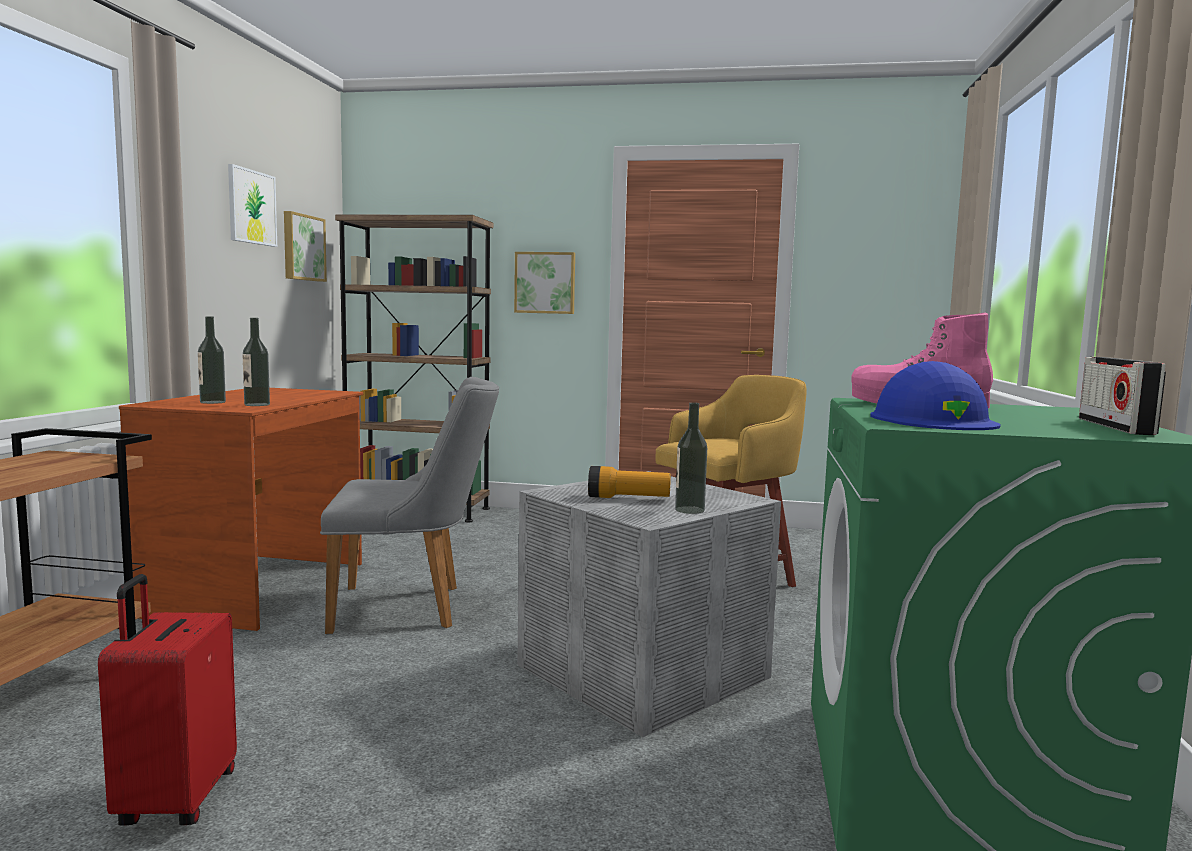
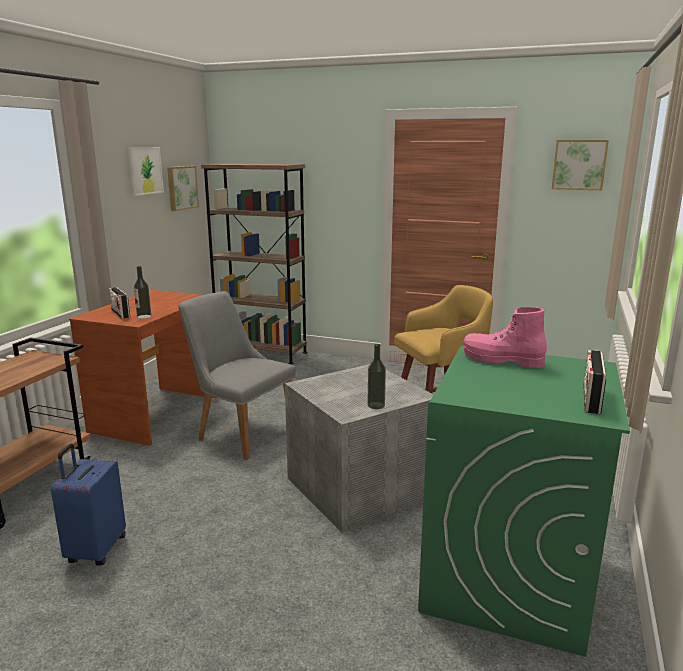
camera: 10 degrees right, 10 degrees up
(175, 800) = (95, 550): red suitcase -> blue suitcase
(212, 402) = (120, 313): bottle -> radio
(412, 607) = (239, 432): grey chair -> grey chair turned 150 degrees counterclockwise
(545, 283) = (340, 205): picture -> picture (579, 165)
(628, 498) = (345, 392): flashlight -> none
(932, 420) = (483, 388): blue hard hat -> none

